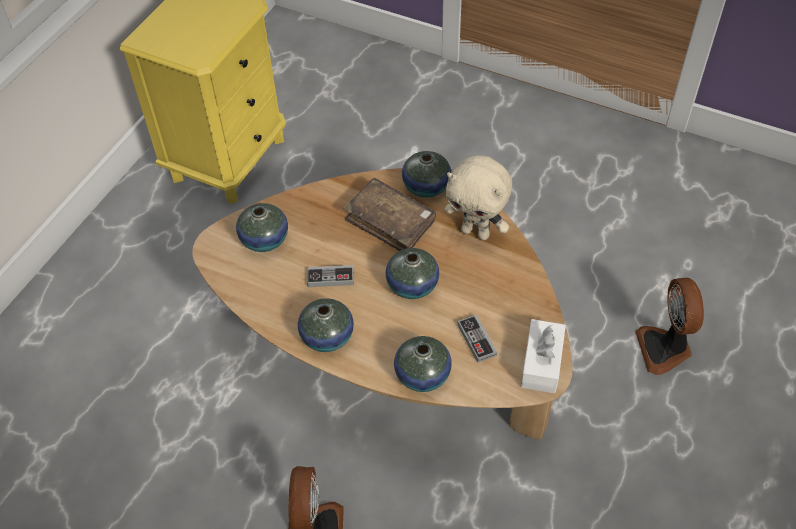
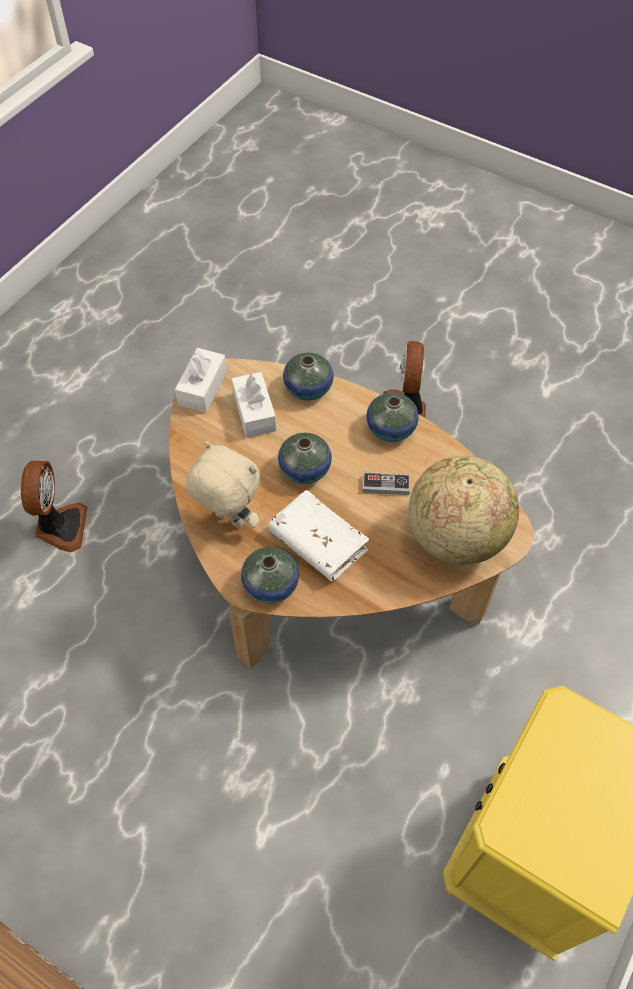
camera: 175 degrees left, 5 degrees up
(264, 239) = (456, 536): vase -> globe
(390, 222) = (318, 542): brown book -> white book
(476, 340) = (254, 412): game controller -> white tissue box

